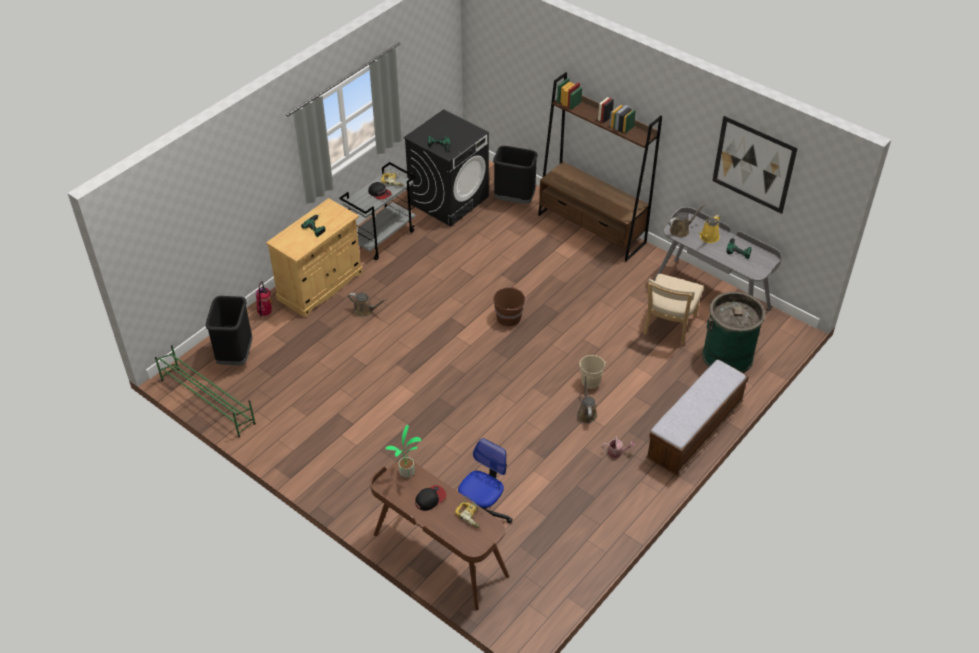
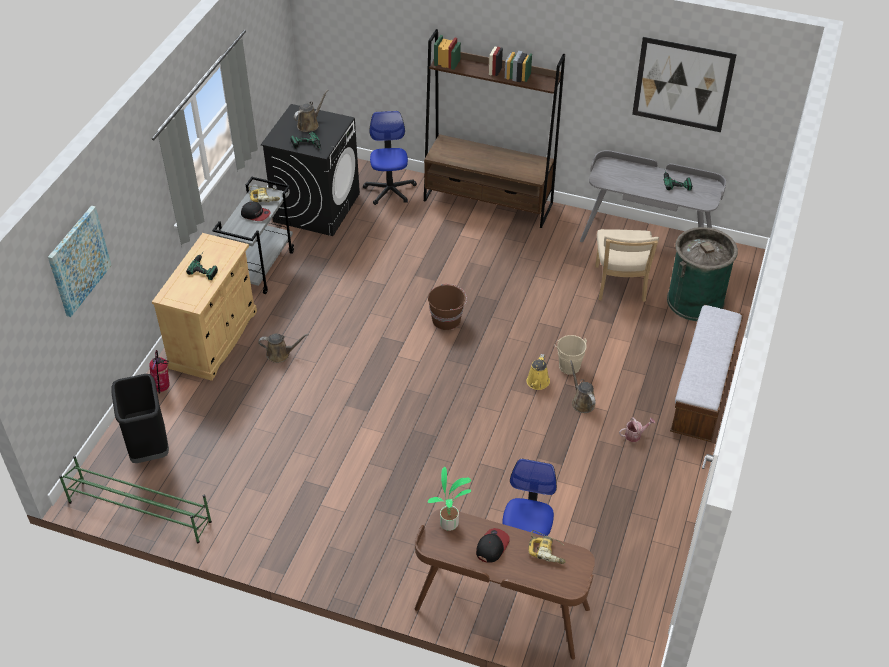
camera: 20 degrees left, 0 degrees up
(202, 196) = (78, 260): none -> picture
(514, 199) = (390, 190): black trash can -> office chair
(681, 230) = (607, 177): brown watering can -> brown watering can (309, 124)
(708, 238) = (639, 178): yellow watering can -> yellow watering can (537, 383)

